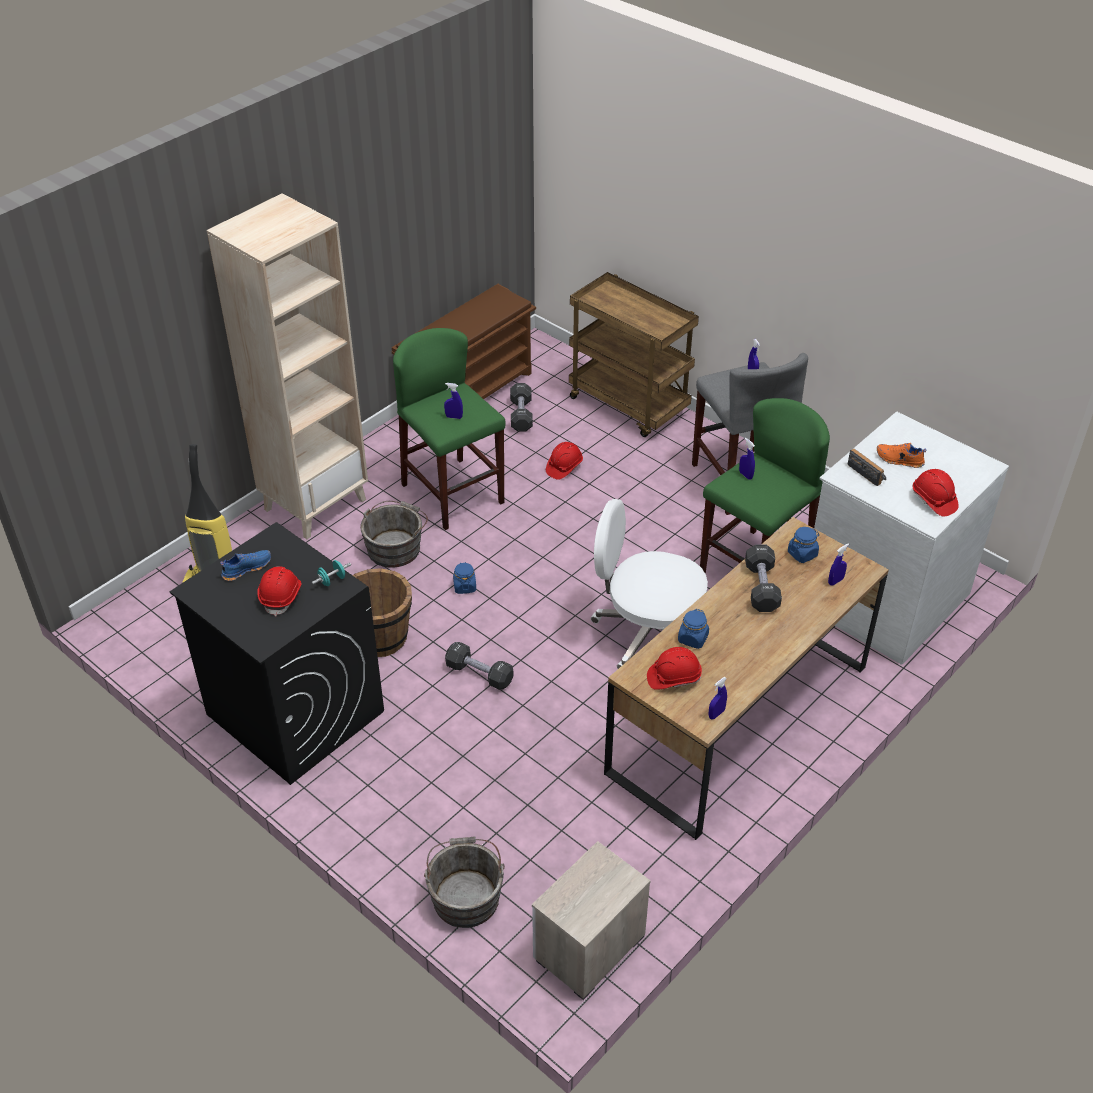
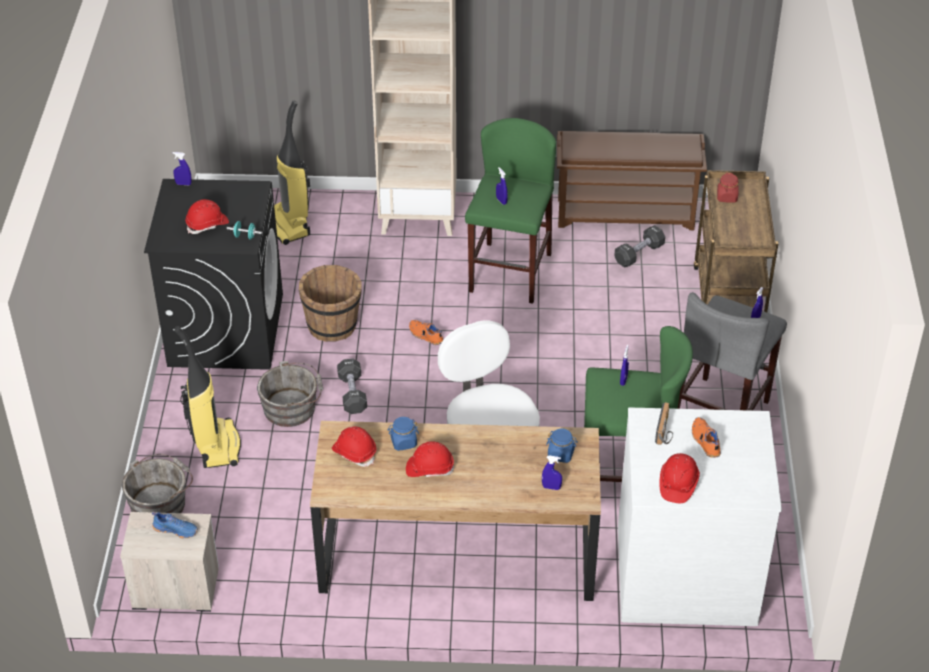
camera: 50 degrees right, 0 degrees up
(246, 568) = (215, 195): blue shoe -> blue shoe (176, 529)
(395, 547) = (423, 279): grey bucket -> grey bucket (292, 408)
(437, 807) = (216, 445): none -> vacuum cleaner
(464, 586) = (425, 336): blue jar -> orange shoe
(564, 467) = (610, 310): red hard hat -> red hard hat (429, 468)
(605, 307) = (727, 197): none -> red jar
(716, 714) = (342, 492): blue spray bottle -> blue spray bottle (183, 184)
(761, 587) = (497, 450): black dumbbell -> none

